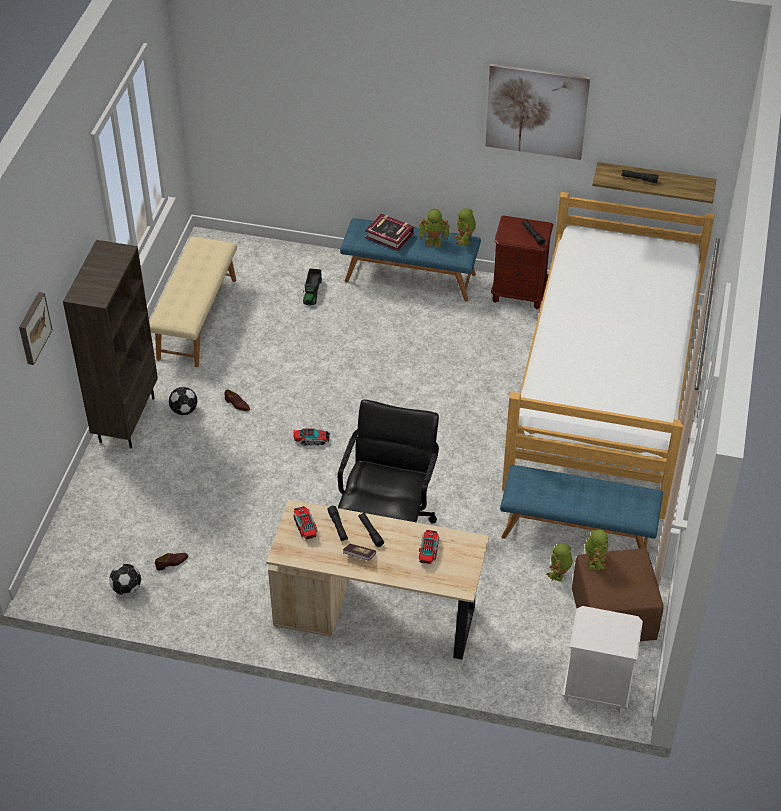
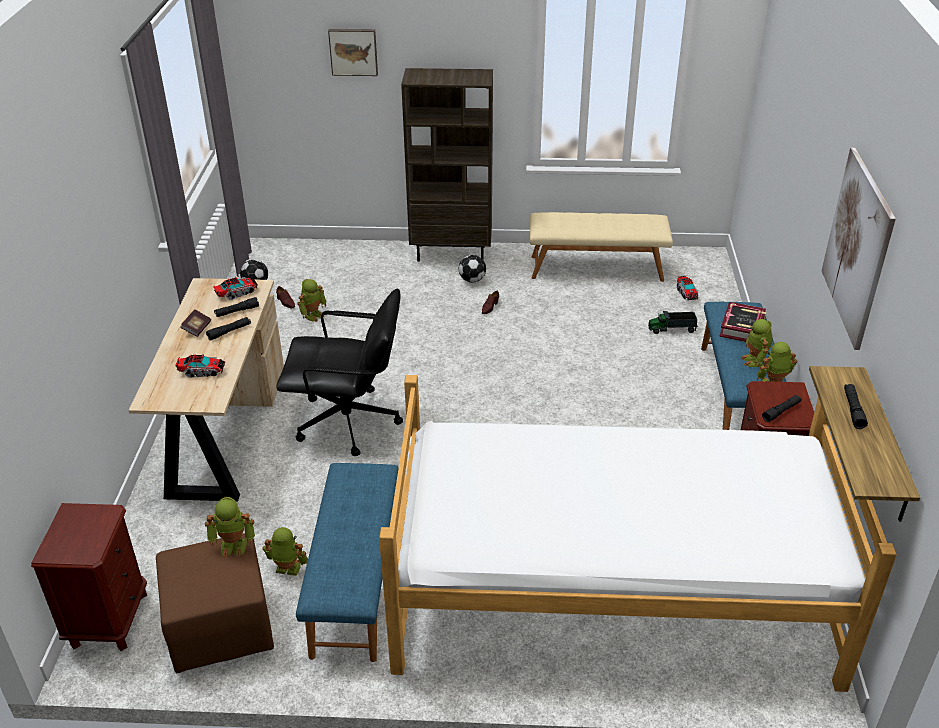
camera: 80 degrees right, 10 degrees down
(204, 541) = (313, 315): none -> toy robot
(311, 440) = (455, 358): toy truck -> toy truck (686, 293)
(596, 689) = (109, 619): white nightstand -> brown nightstand

